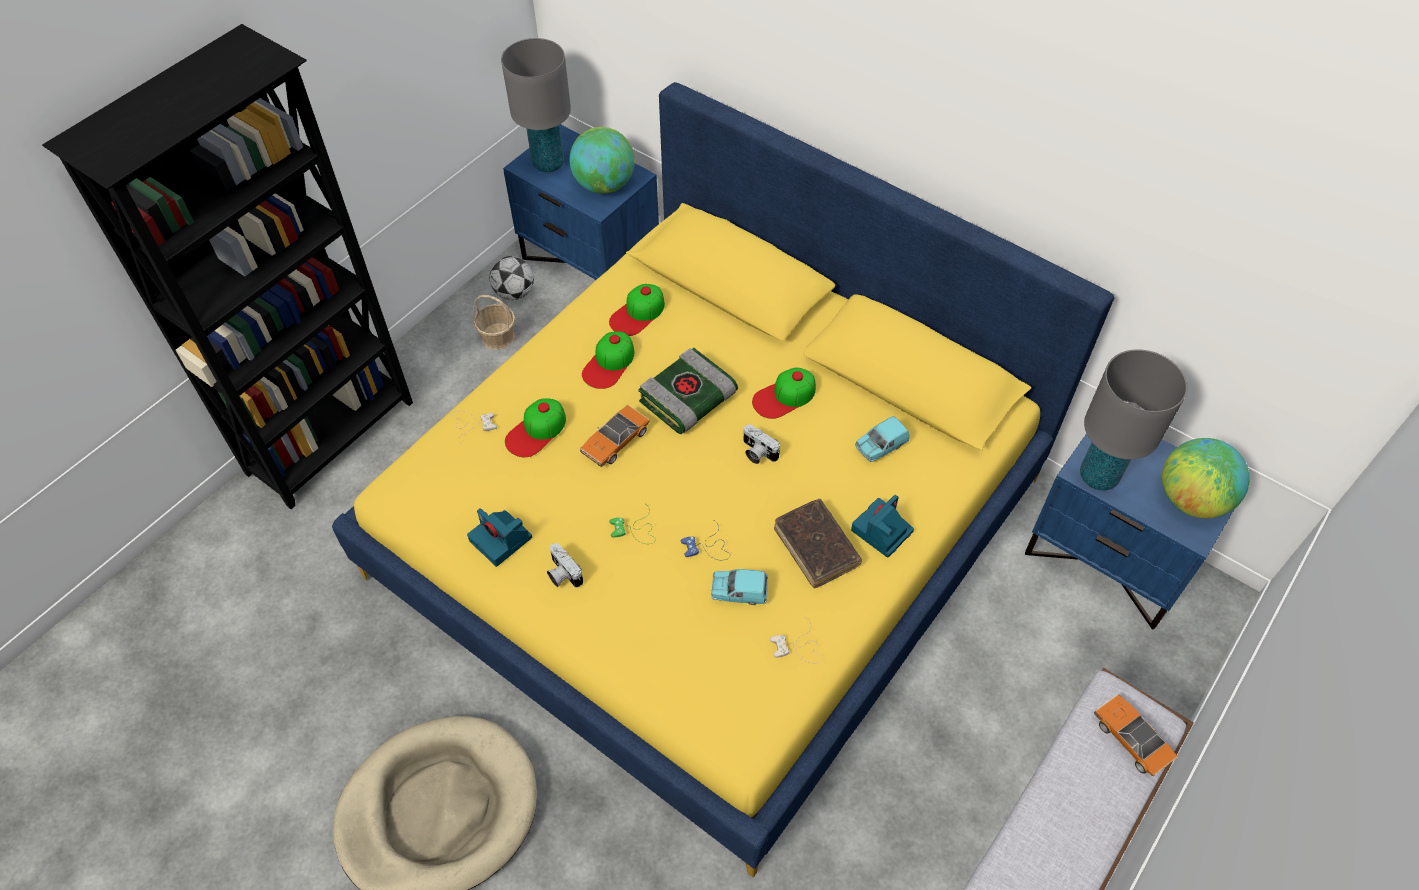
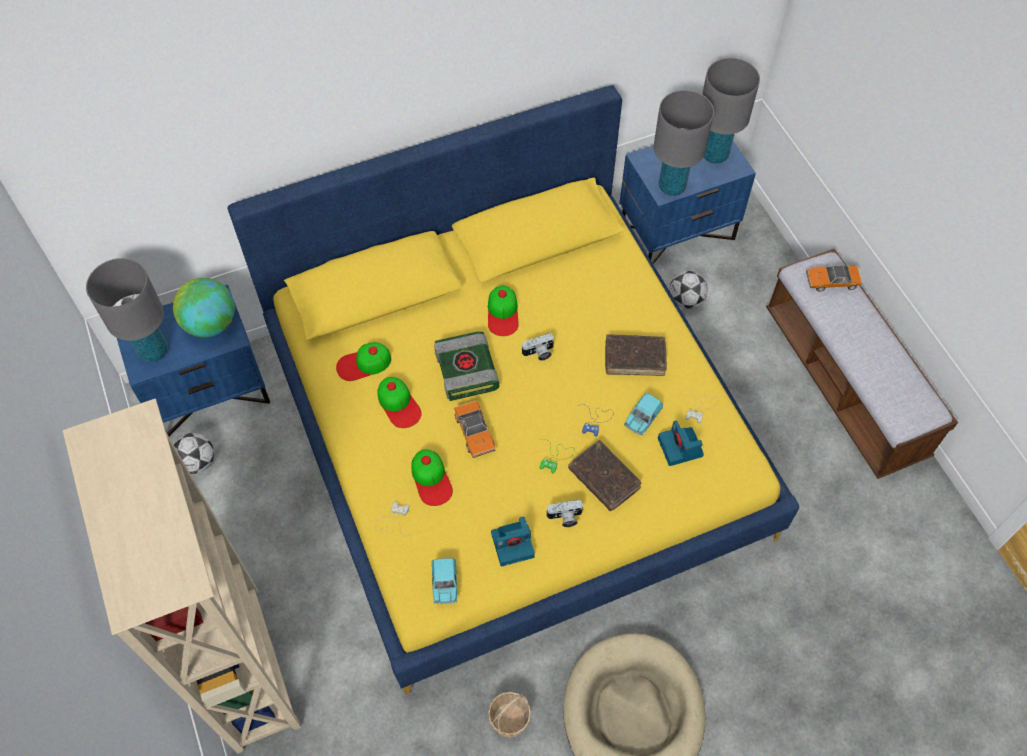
camera: 60 degrees left, 5 degrees up
(333, 437) = (249, 665): black bookcase -> beige bookcase
(498, 337) = (235, 495): basket -> basket (509, 720)
(634, 590) = (604, 479): none -> brown book
(637, 313) = (363, 364): cap -> cap turned 90 degrees clockwise
(880, 446) = (580, 282): turquoise toy car -> turquoise toy car (445, 584)
(881, 532) = (643, 317): camera -> camera (681, 448)
(1016, 615) = (686, 300): none -> football
(1191, 500) = (715, 154): globe -> grey table lamp

